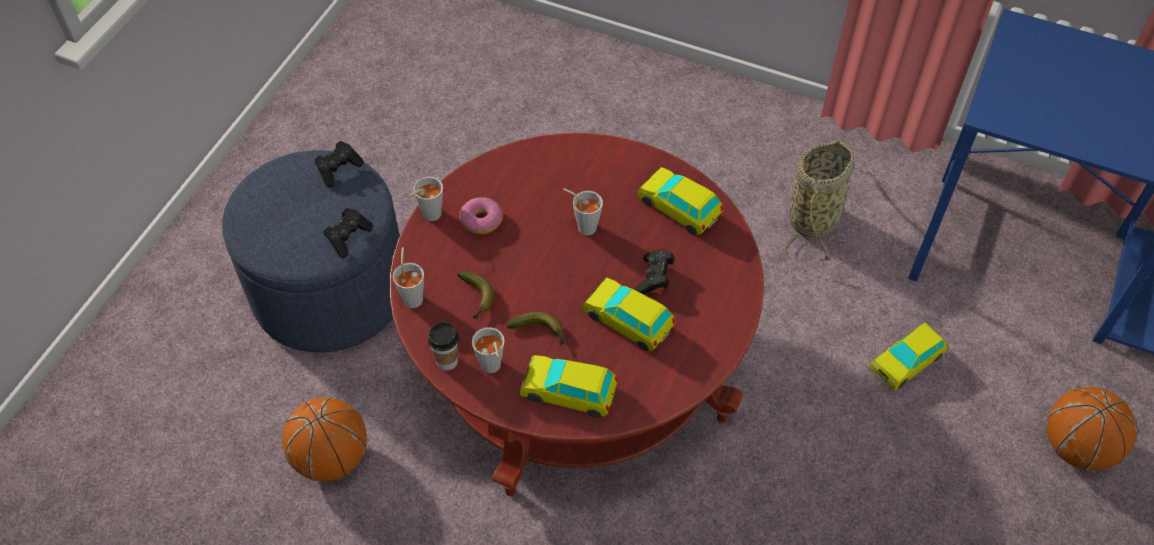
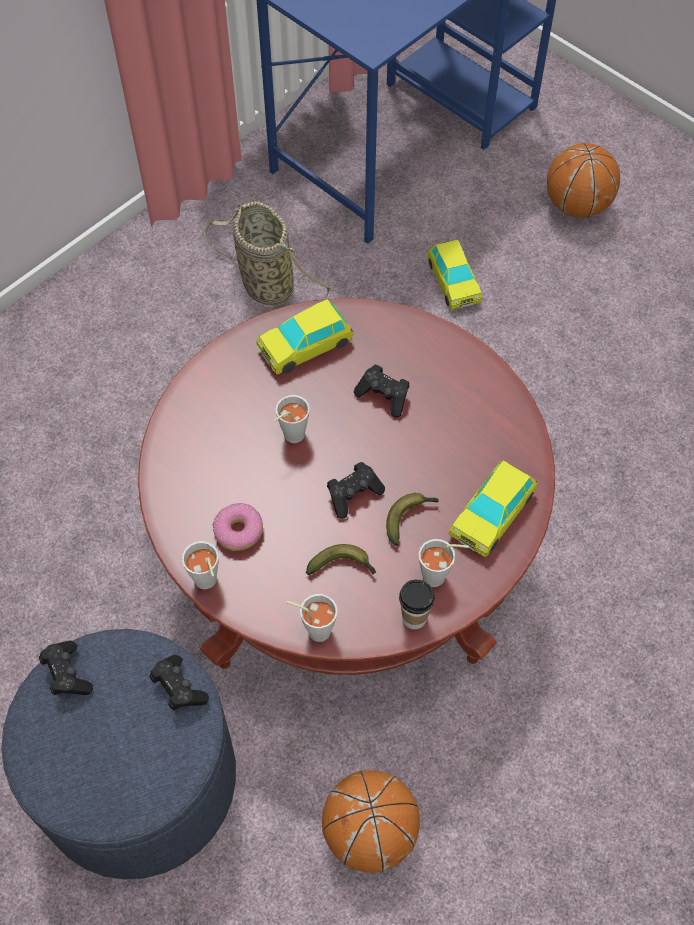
camera: 70 degrees left, 5 degrees up
(546, 285) = (353, 494): none -> black game controller
(628, 320) = (426, 436): toy car -> none

